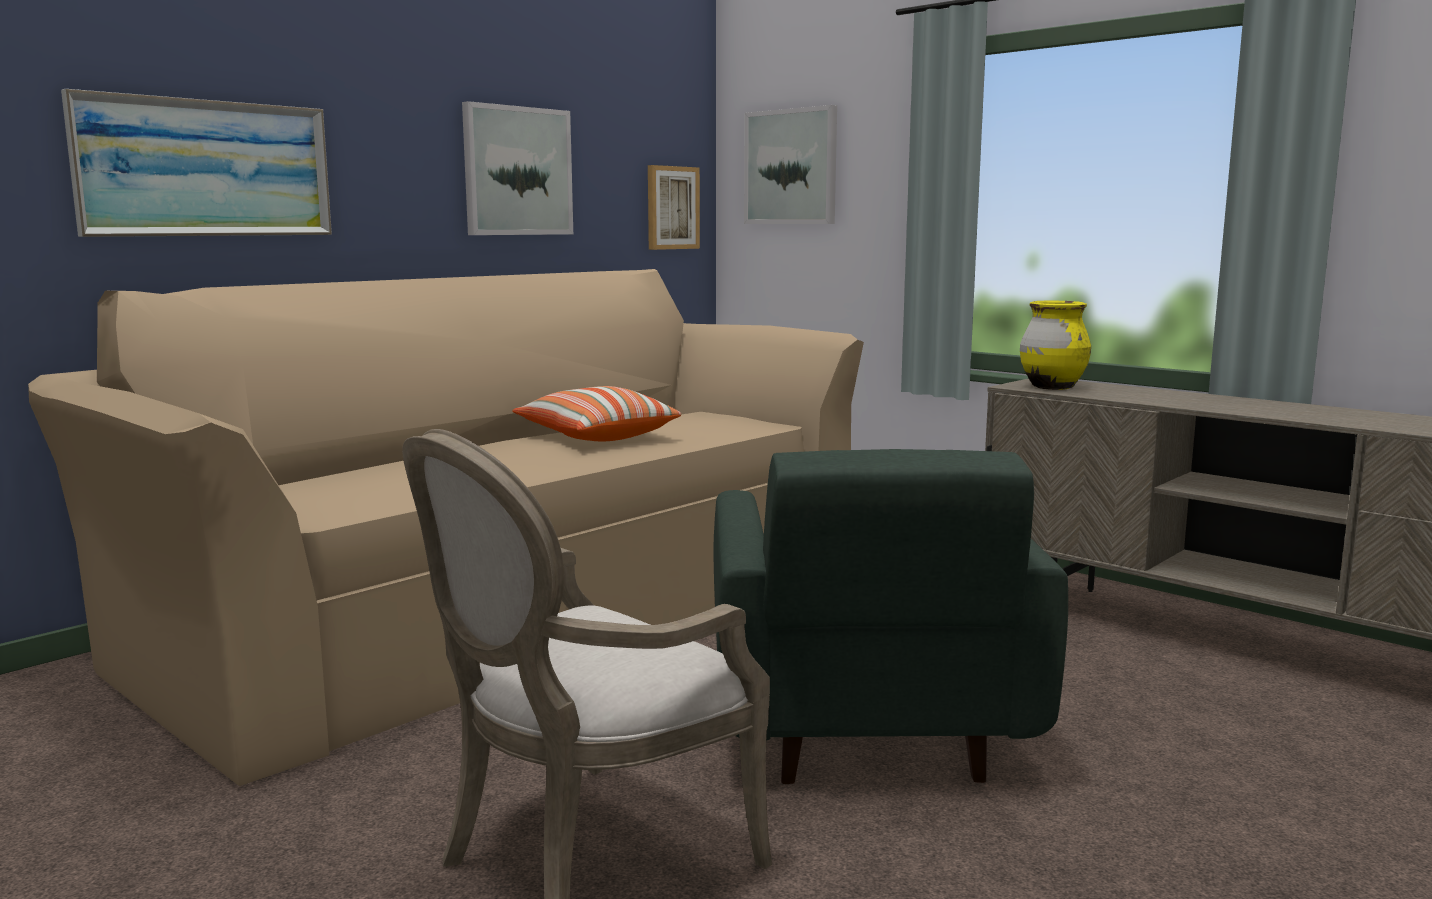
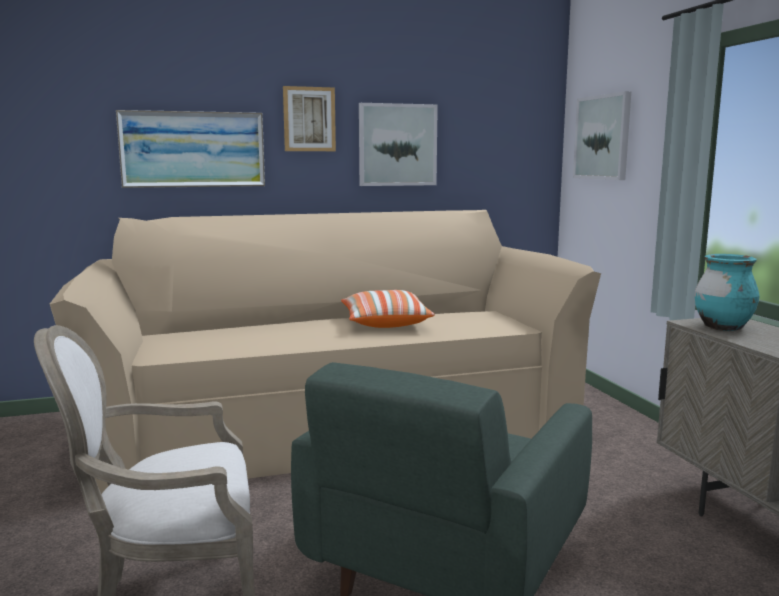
camera: 30 degrees right, 0 degrees up
(672, 208) = (522, 166): picture -> picture (309, 119)
(1052, 387) = (722, 327): yellow vase -> turquoise vase

